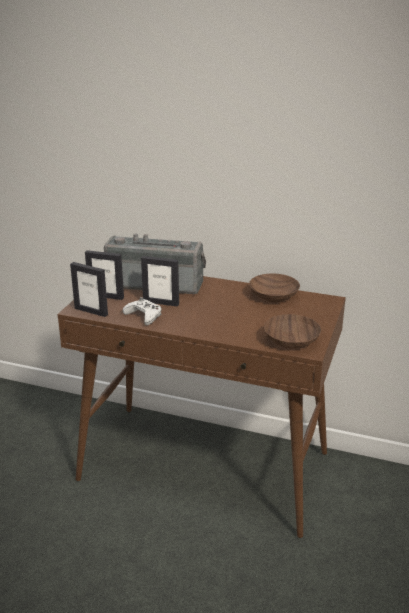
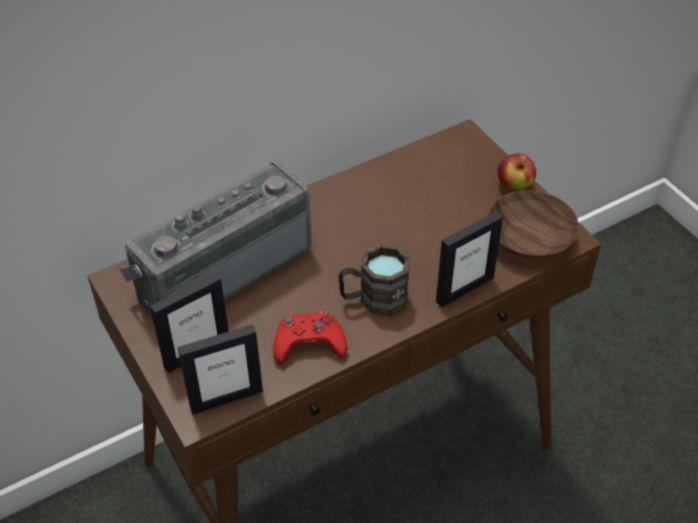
camera: 50 degrees left, 20 degrees up
(144, 316) = (309, 343): white game controller -> red game controller
(161, 303) = (290, 301): picture frame -> picture frame (464, 289)
(190, 319) = (373, 299): none -> brown mug
(275, 296) = (399, 176): brown bowl -> none
(320, 324) = (514, 185): none -> apple

